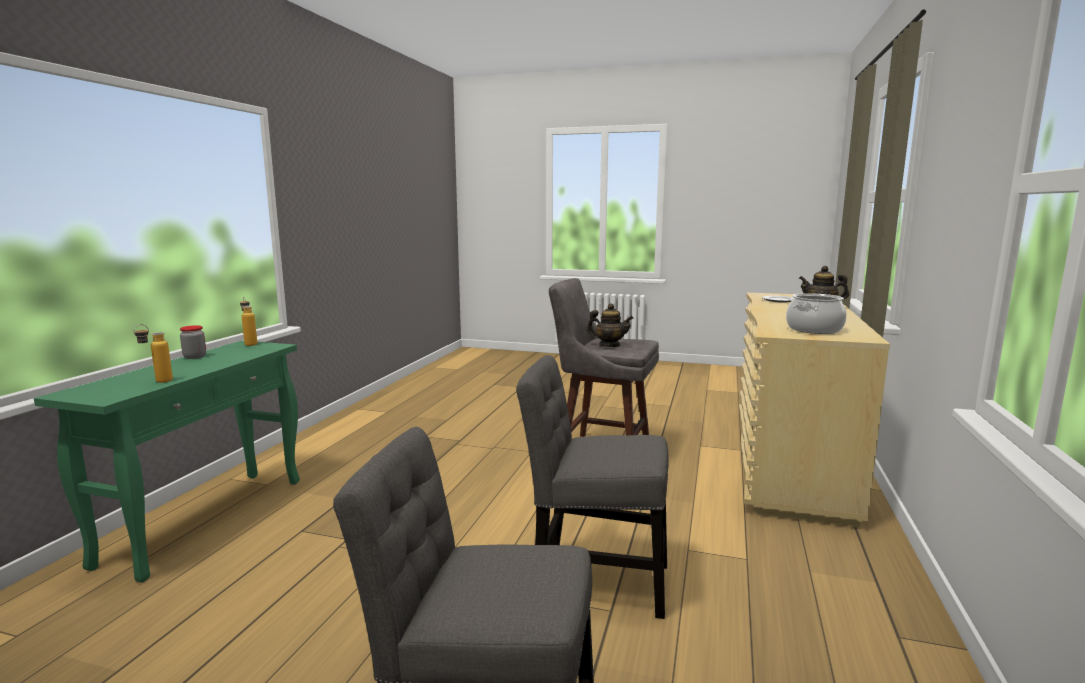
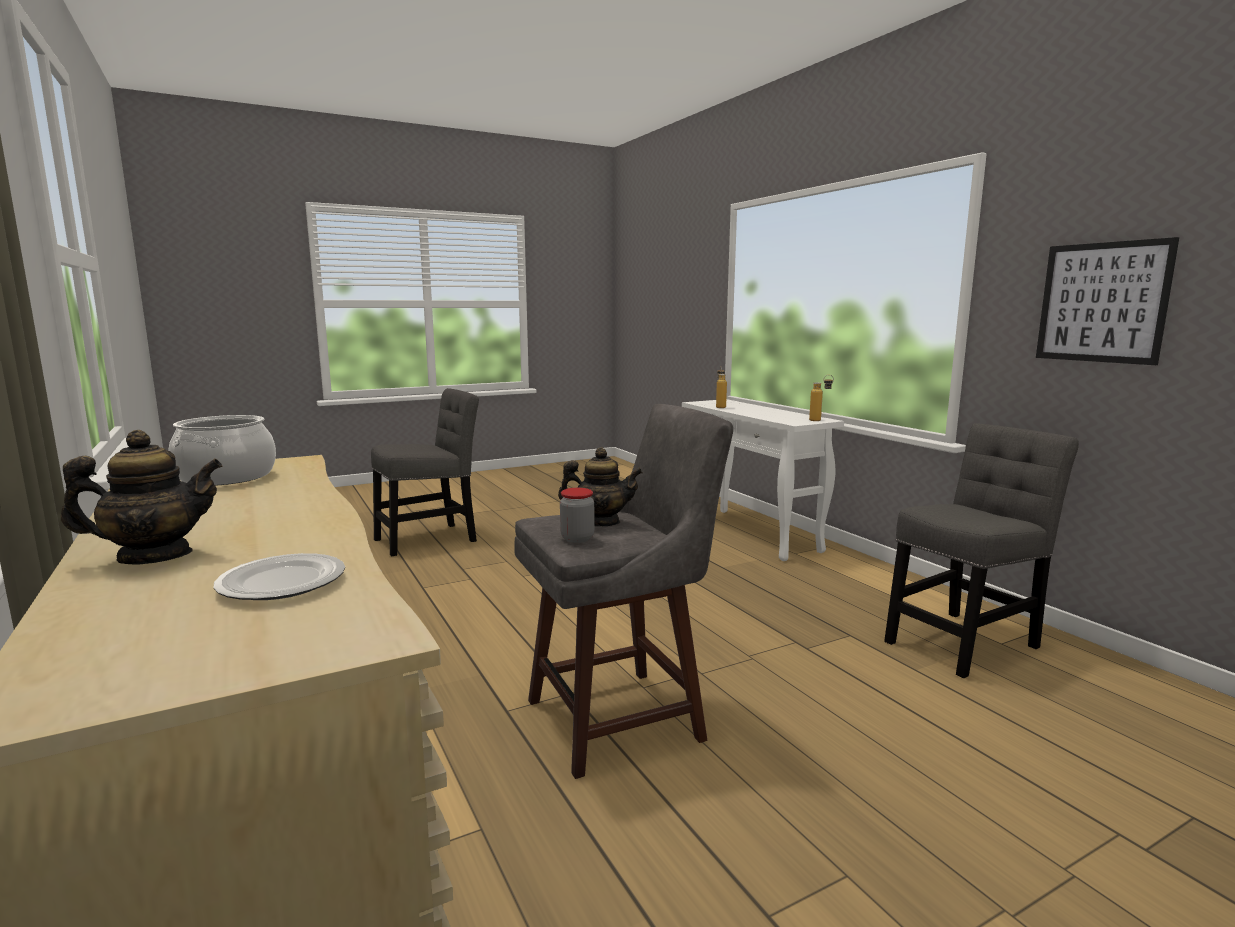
camera: 135 degrees right, 0 degrees up
(195, 357) = (788, 413): jar -> jar (577, 538)
(207, 519) = (751, 533): green console table -> white console table
(334, 219) = (1102, 302): none -> picture
(593, 580) = (452, 595): grey chair -> grey chair (965, 641)
(609, 345) = (600, 522): teapot -> teapot turned 150 degrees counterclockwise

